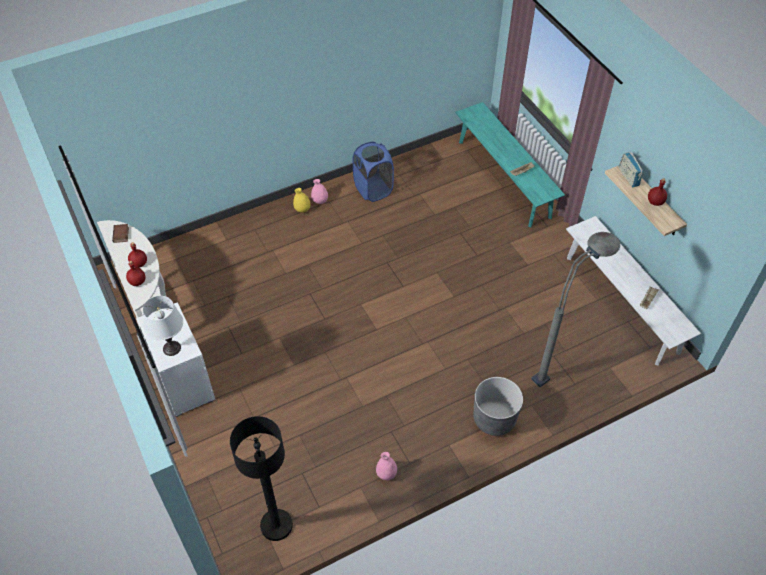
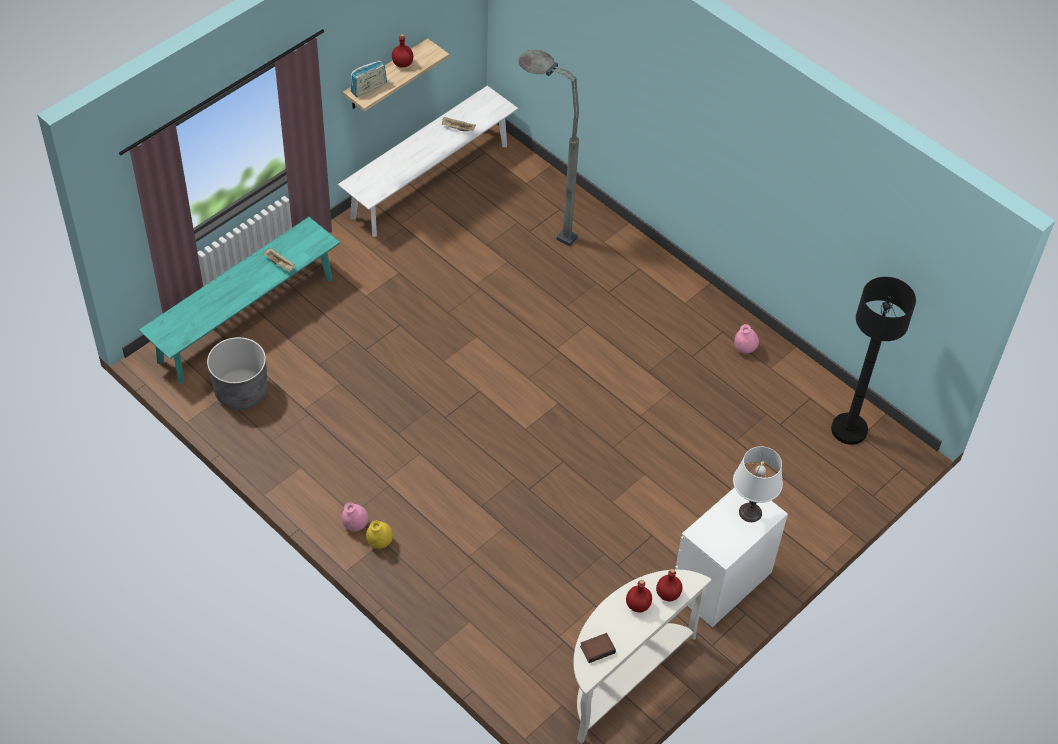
camera: 110 degrees left, 0 degrees up
(373, 189) = (312, 465): blue laundry basket -> none
(494, 418) = (635, 270): grey planter -> grey planter (241, 391)

